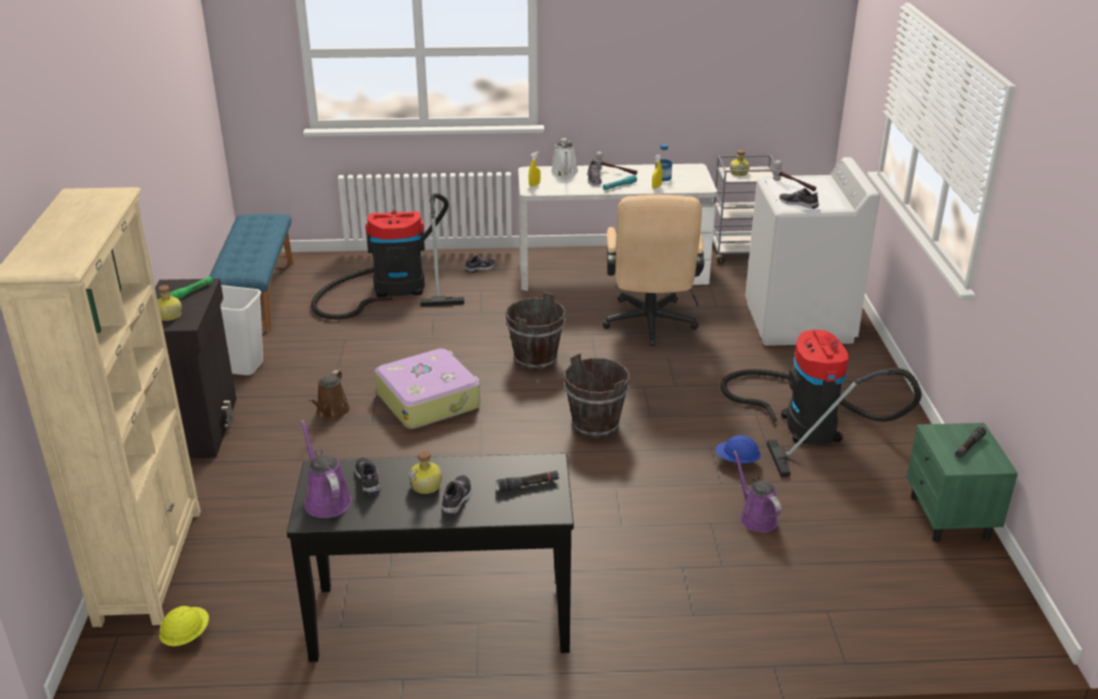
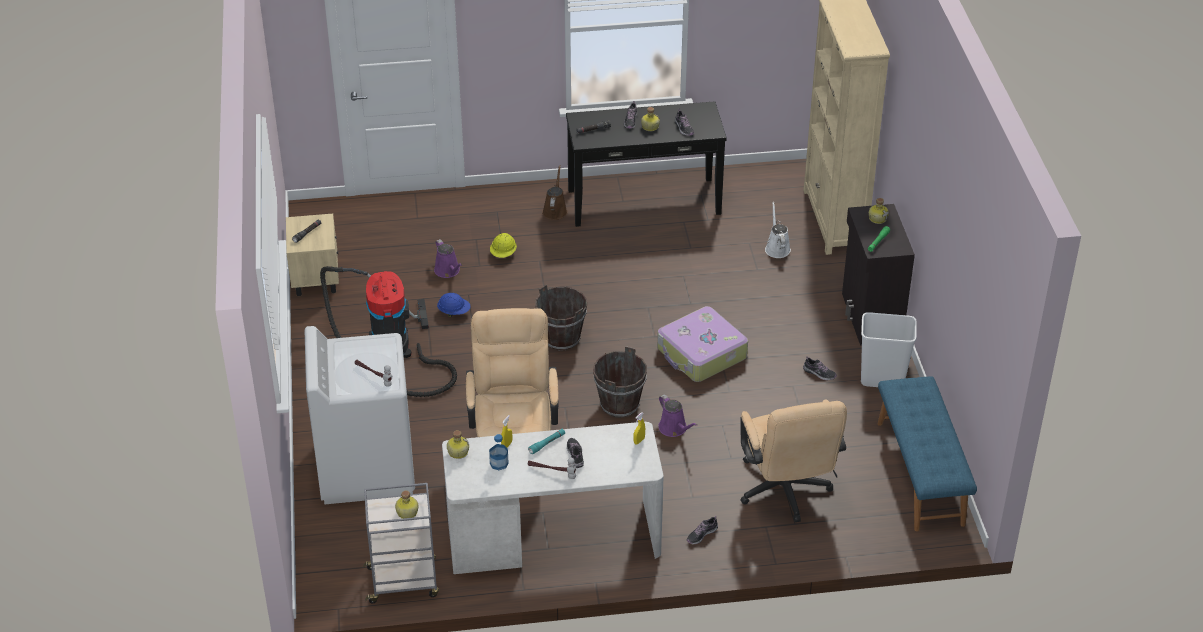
camera: 175 degrees right, 10 degrees up
(186, 636) = (785, 185): yellow hard hat -> yellow hard hat (503, 254)
(326, 500) = (702, 117): purple watering can -> purple watering can (674, 429)
(331, 412) = (775, 337): brown watering can -> brown watering can (555, 210)
(393, 289) = (785, 493): vacuum cleaner -> beige office chair
(564, 173) = (609, 467): white watering can -> white watering can (777, 248)
(701, 185) = (457, 452): none -> bottle
(798, 204) = (377, 345): shoe -> shoe (819, 373)
(949, 518) = (316, 278): green nightstand -> beige nightstand

